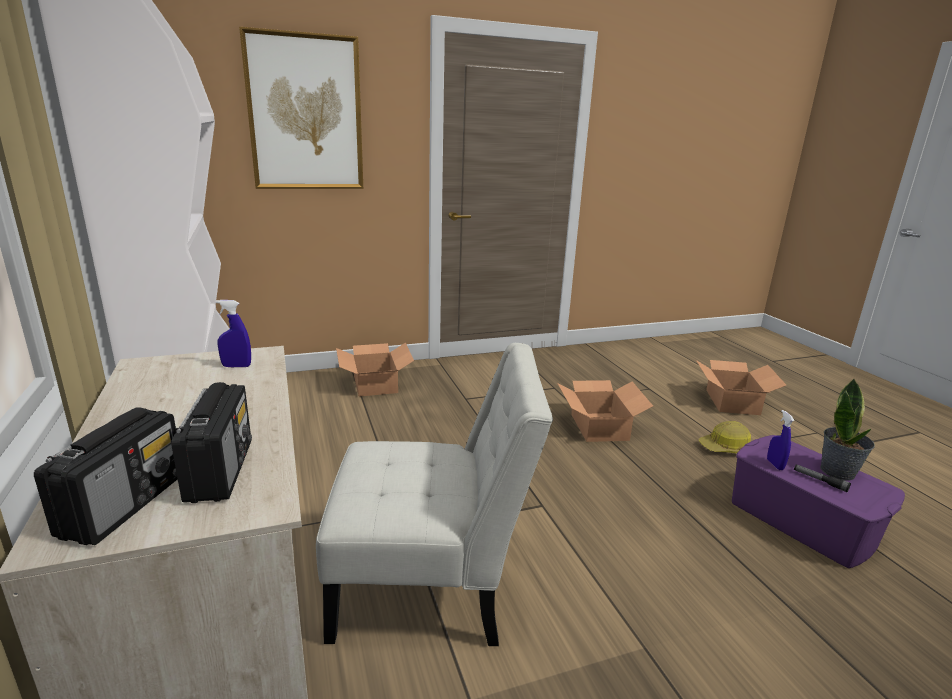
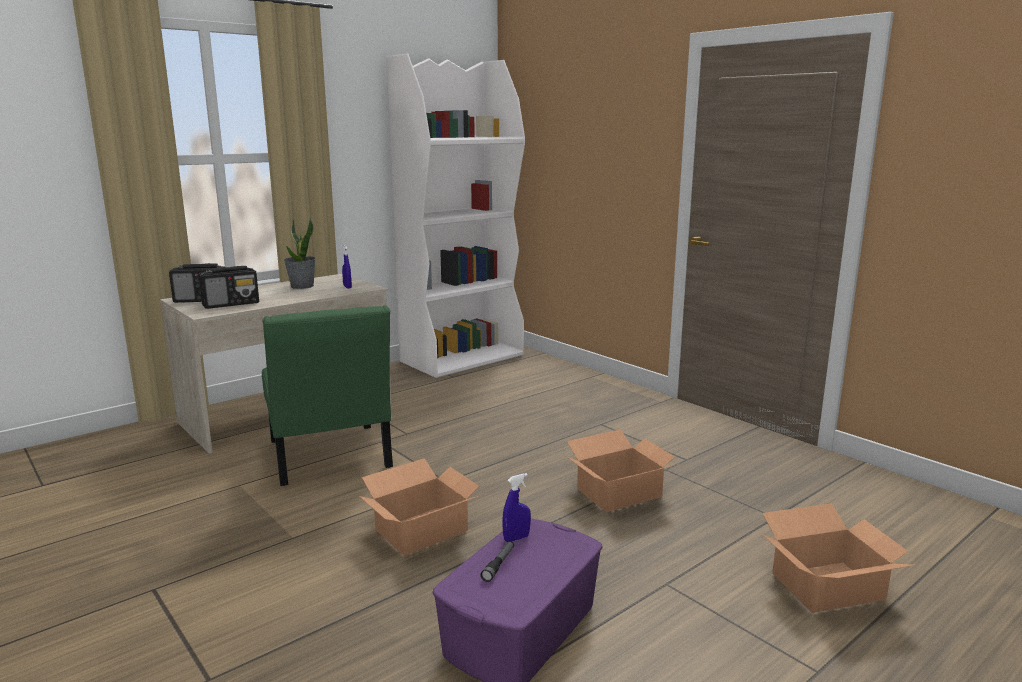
camera: 70 degrees right, 5 degrees down
(305, 113) = (591, 135): picture -> none
(376, 384) = (582, 388): cardboard box -> cardboard box (422, 530)
(431, 584) = (330, 458): white chair -> green chair
(725, 448) = (659, 577): hard hat -> none
(838, 471) = (533, 580): potted plant -> potted plant (302, 286)

